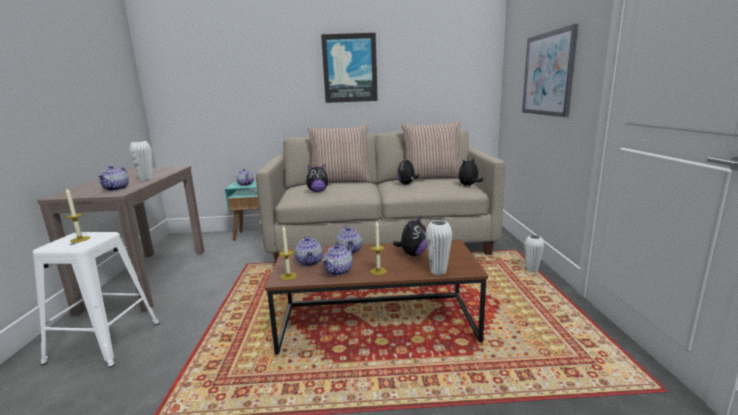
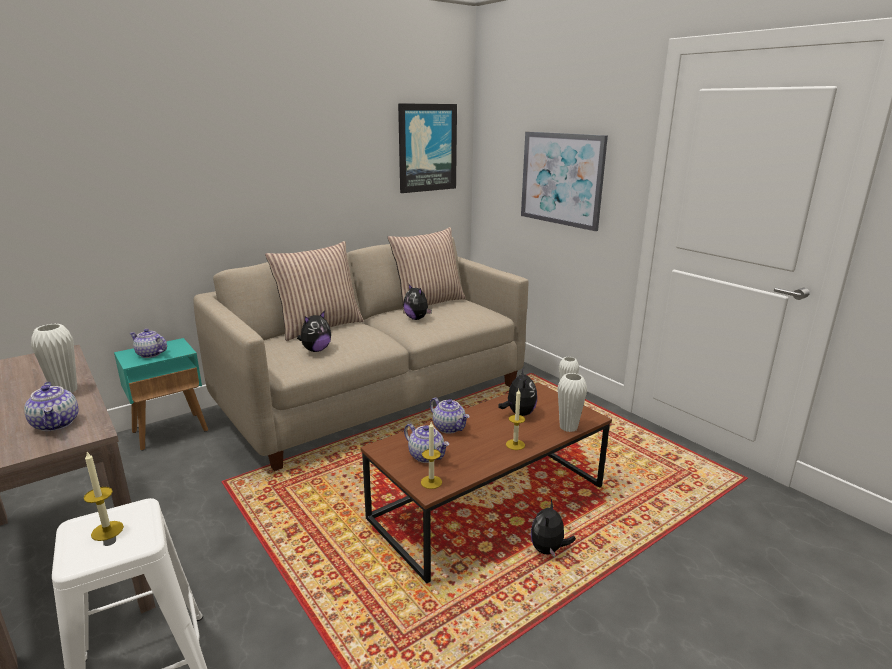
camera: 35 degrees left, 5 degrees up
(338, 271) = (476, 457): teapot -> none
(350, 68) = (295, 156): picture -> picture (427, 148)
(468, 185) = (484, 309): plush toy -> plush toy (548, 550)

